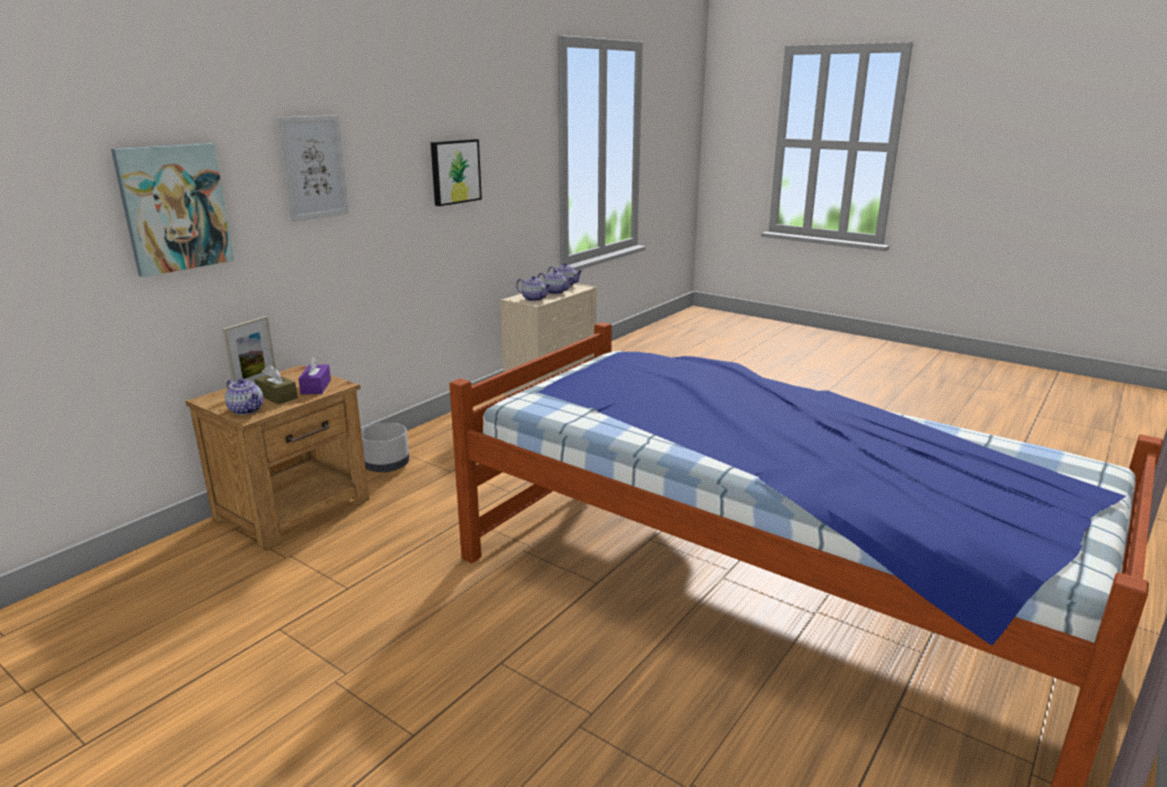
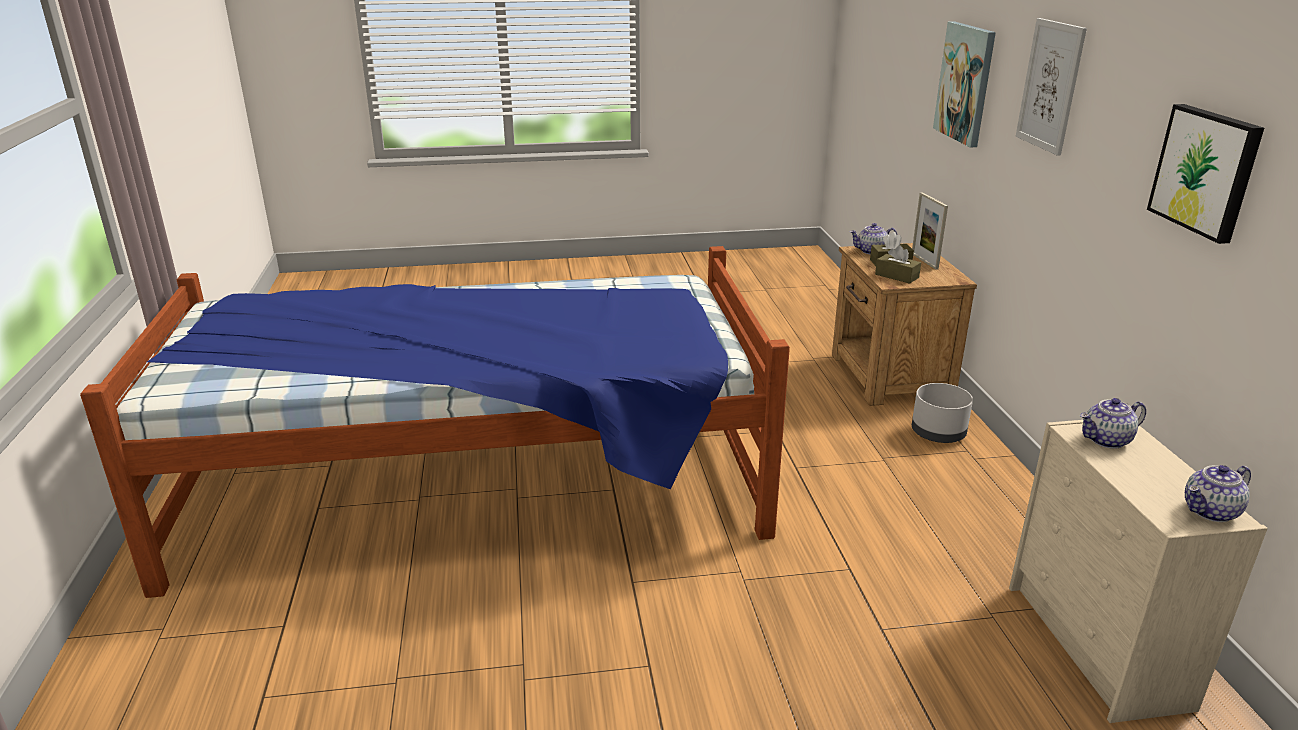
camera: 135 degrees right, 5 degrees up
(316, 387) = (897, 276): purple tissue box -> brown tissue box
(555, 292) = (1148, 478): teapot -> none

